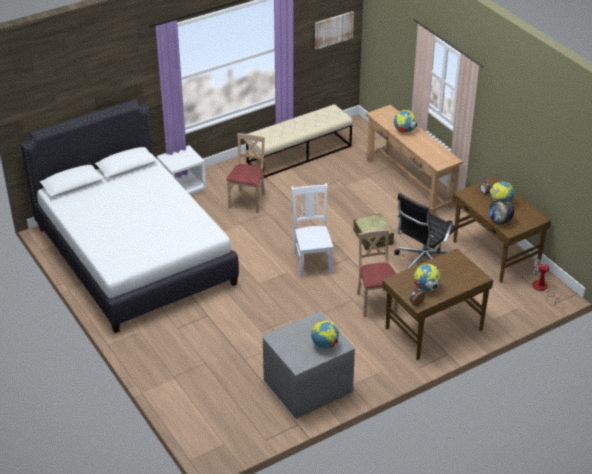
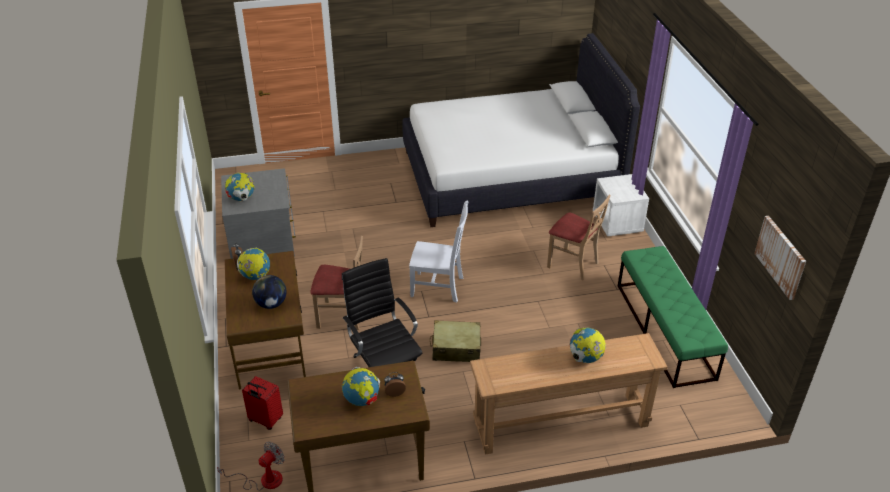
camera: 110 degrees right, 0 degrees up
(299, 154) = (665, 331): beige bench -> green bench
(498, 306) = (265, 420): none -> red suitcase
(499, 221) = (325, 384): globe -> globe (271, 304)

